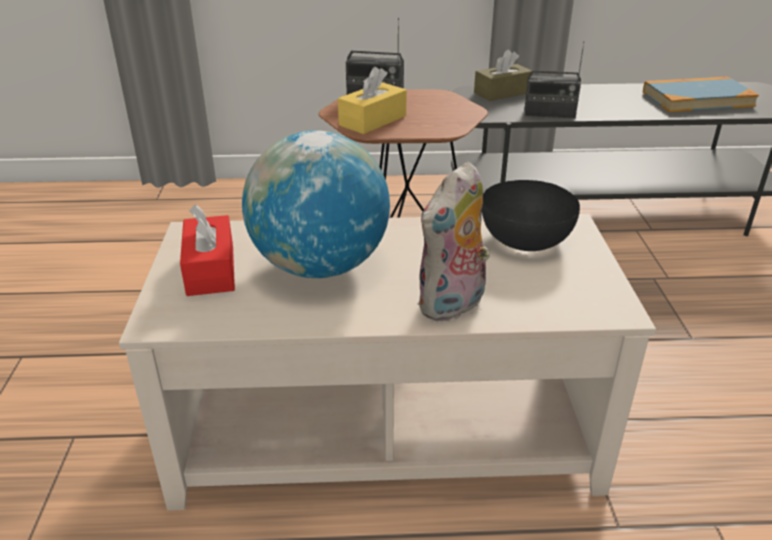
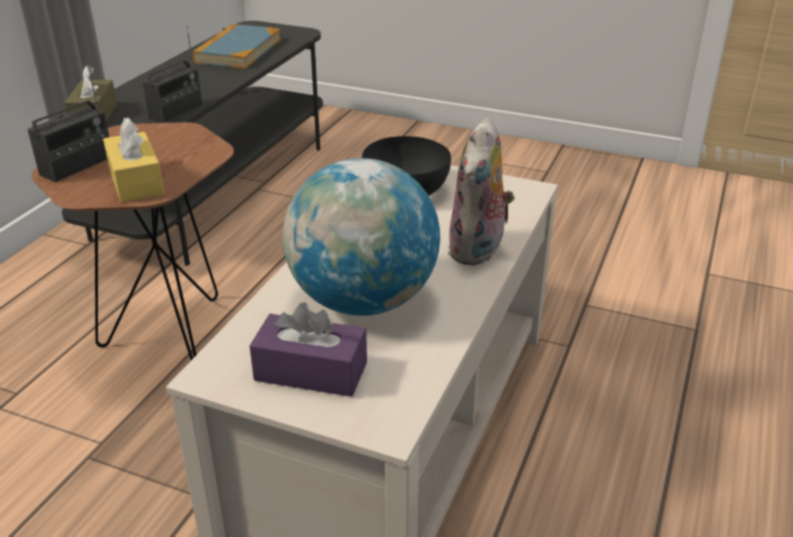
camera: 65 degrees left, 0 degrees up
(210, 270) = (311, 371): red tissue box -> purple tissue box
(452, 306) = (478, 251): plush toy -> plush toy turned 45 degrees clockwise

